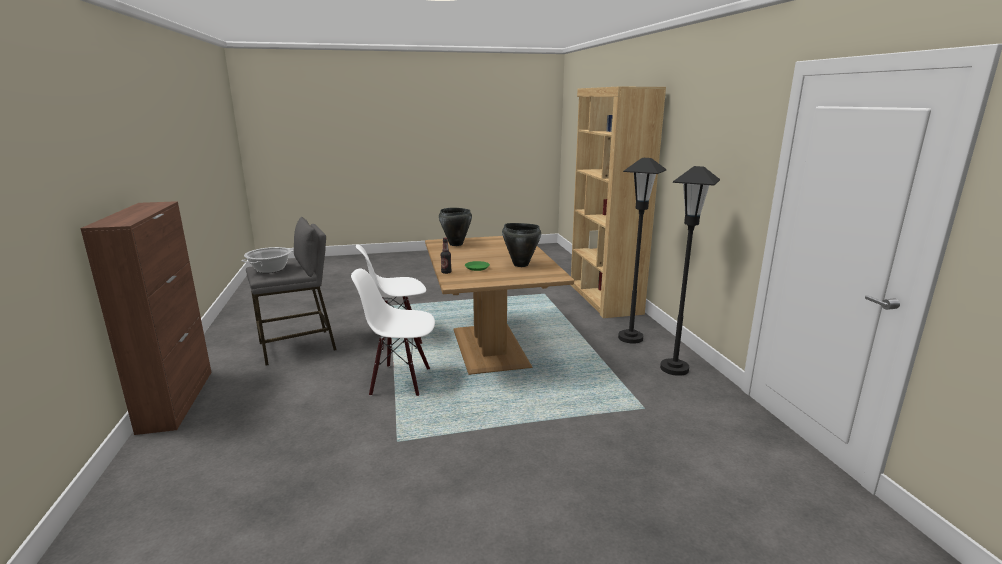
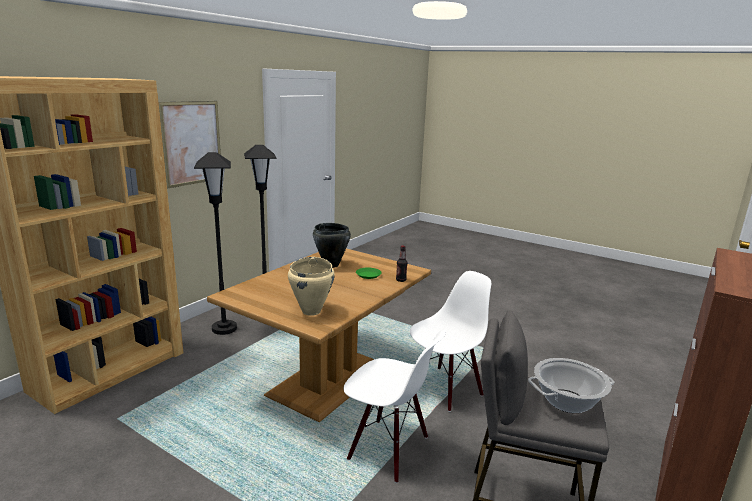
camera: 135 degrees left, 0 degrees up
(400, 381) = (445, 389): white chair -> white chair turned 90 degrees counterclockwise
(456, 244) = (311, 311): black cooking pot -> beige cooking pot
(700, 155) = (191, 143): none -> picture

